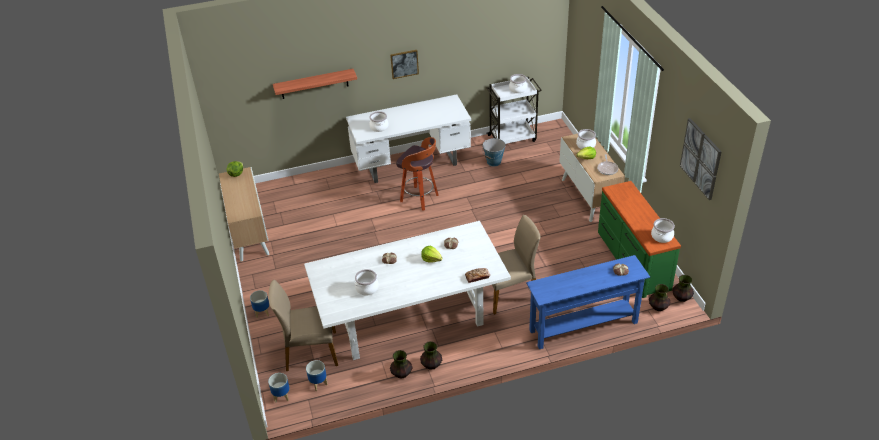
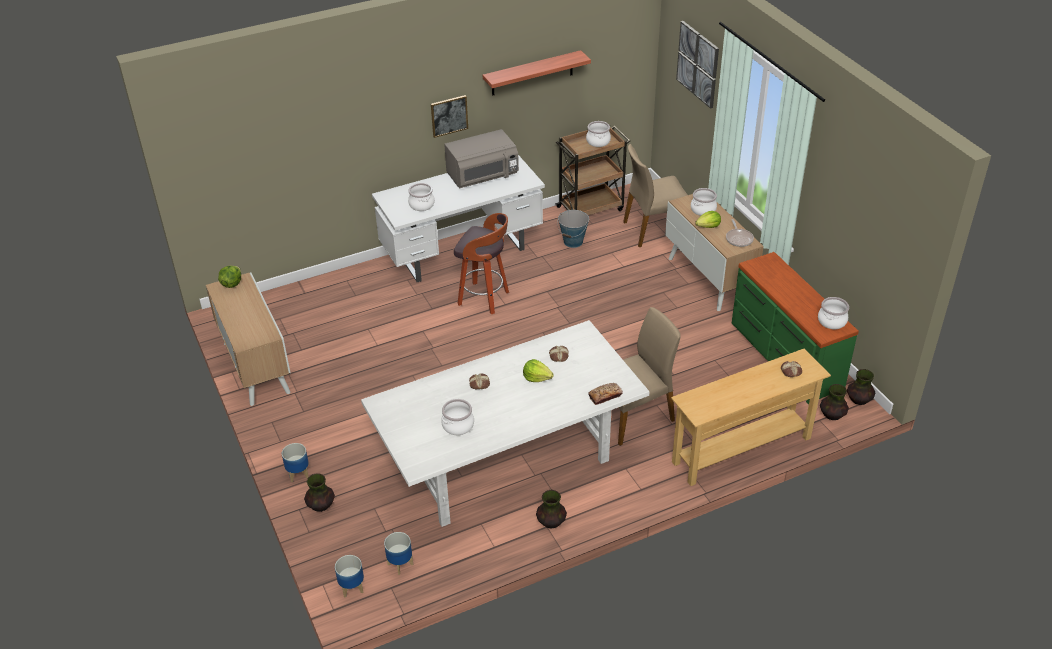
camera: 10 degrees left, 0 degrees up
(310, 351) = (379, 521): beige chair -> beige chair (655, 229)
(314, 84) = (329, 150): shelf -> shelf (532, 73)
(401, 373) = (513, 538): vase -> vase (321, 505)
(427, 109) = (482, 176): none -> grey microwave
(513, 138) = (591, 208): white cart -> brown cart
(583, 327) = (742, 450): blue console table -> beige console table
(700, 158) = (884, 214): picture -> picture (698, 64)

